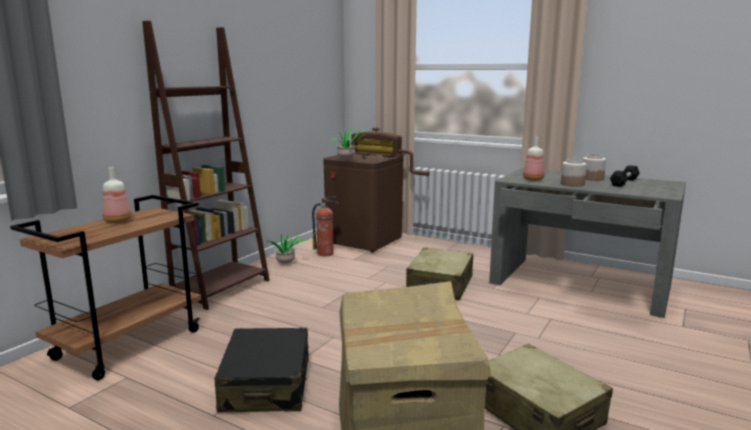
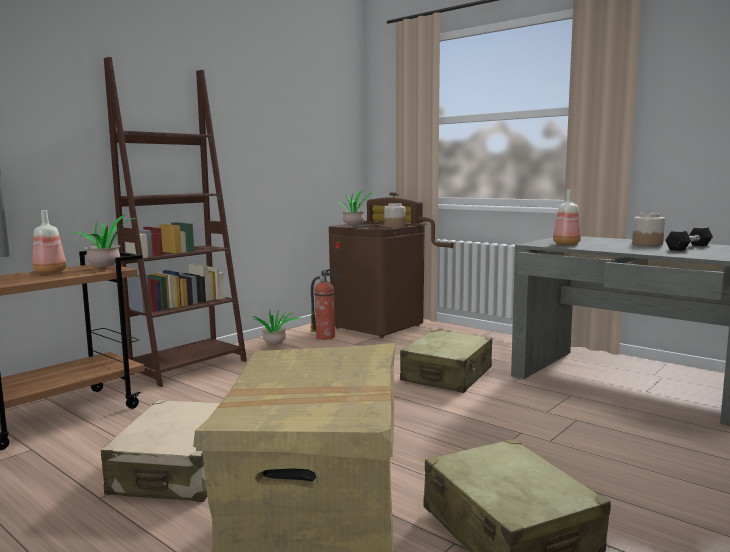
camera: 10 degrees right, 5 degrees down
(166, 215) = (107, 268): none -> potted plant
(266, 384) = (180, 469): black suitcase -> beige suitcase
(572, 184) = (614, 248): jar -> jar (394, 226)

